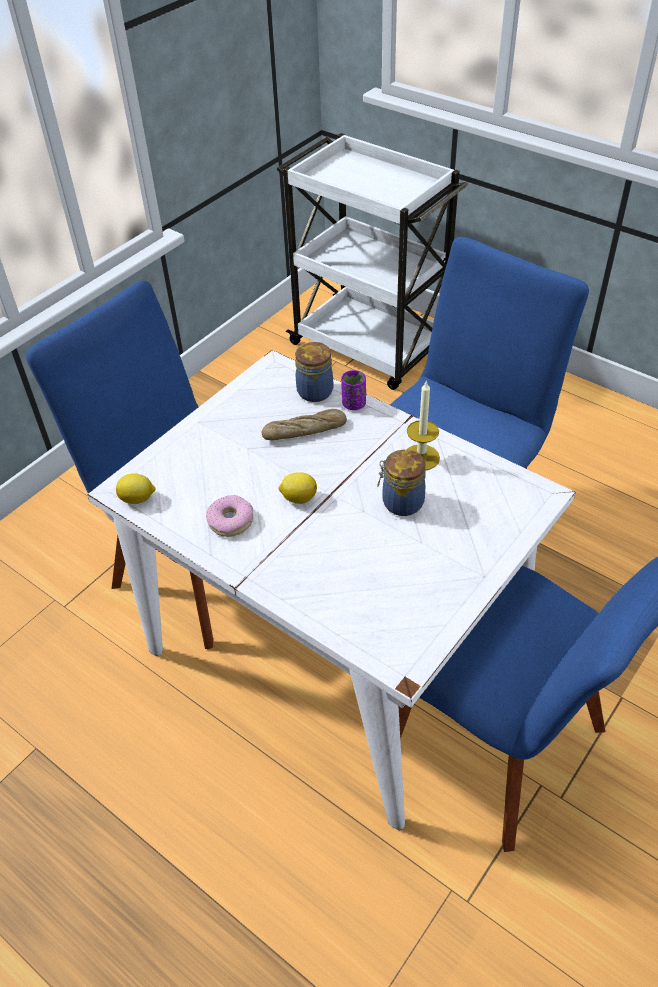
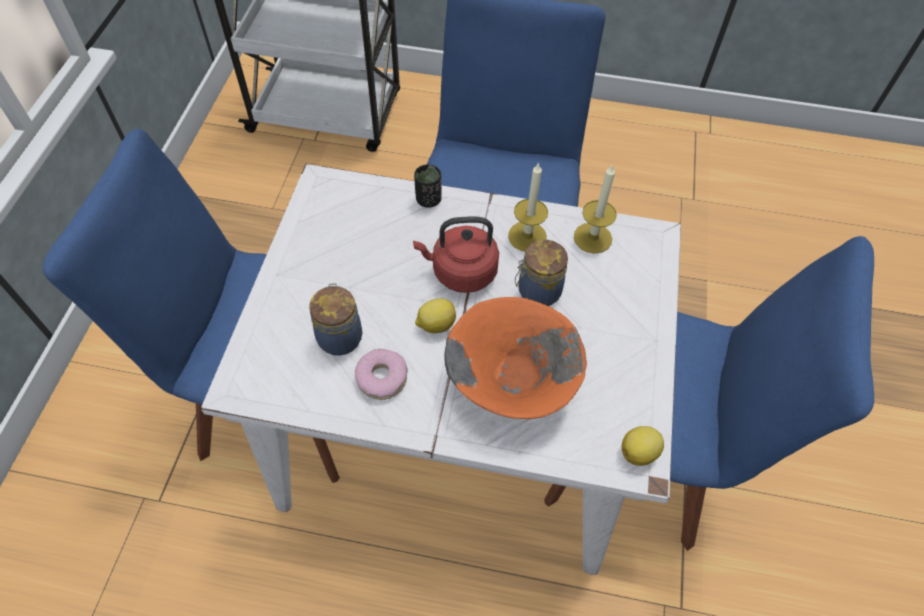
camera: 30 degrees left, 10 degrees up
(138, 499) = (264, 392): lemon -> lemon (639, 452)
(304, 431) = (397, 246): bread -> none
(315, 390) = (380, 196): jar -> jar (340, 336)
(334, 560) = (511, 380): none -> orange bowl
(345, 466) = (460, 272): none -> red kettle
(354, 404) = (428, 199): purple cup -> black cup
(480, 477) = (592, 238): none -> candle

